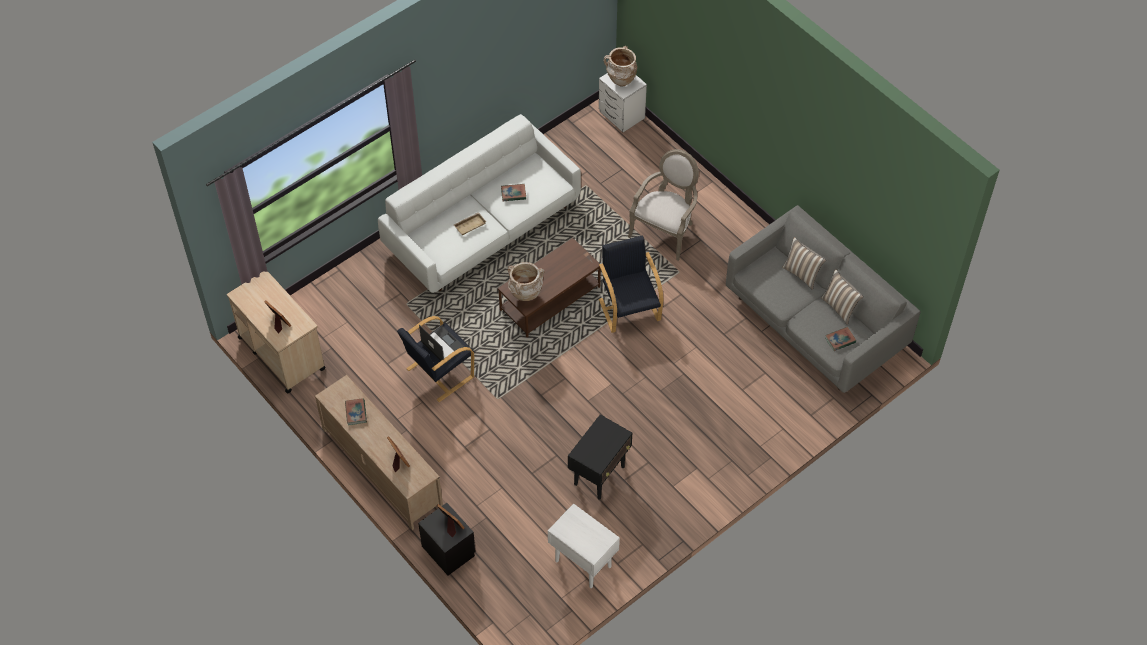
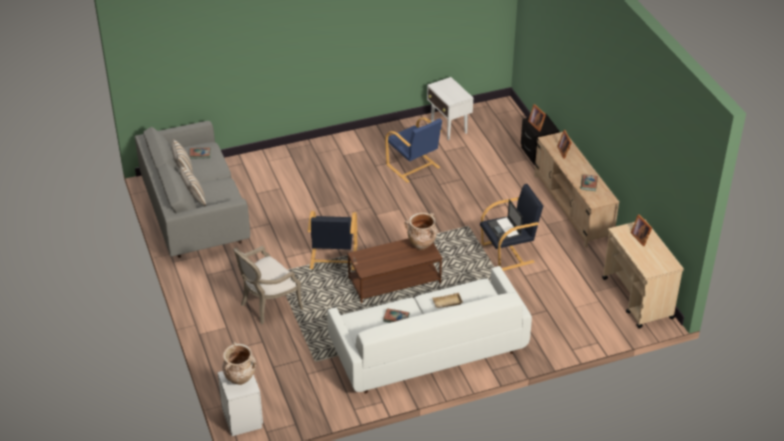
camera: 160 degrees left, 15 degrees down
(600, 475) = (413, 167): black side table -> blue armchair

